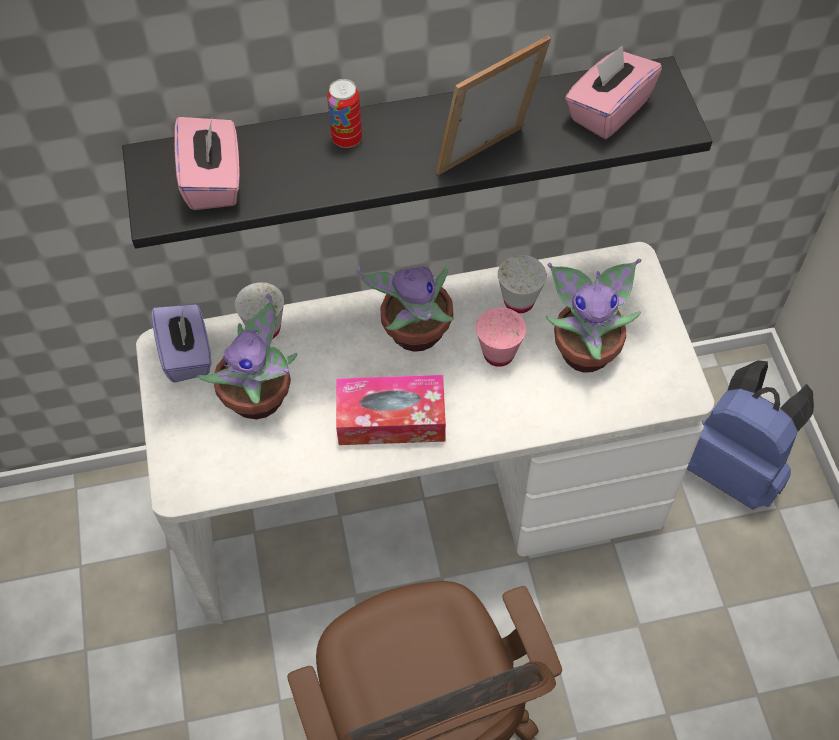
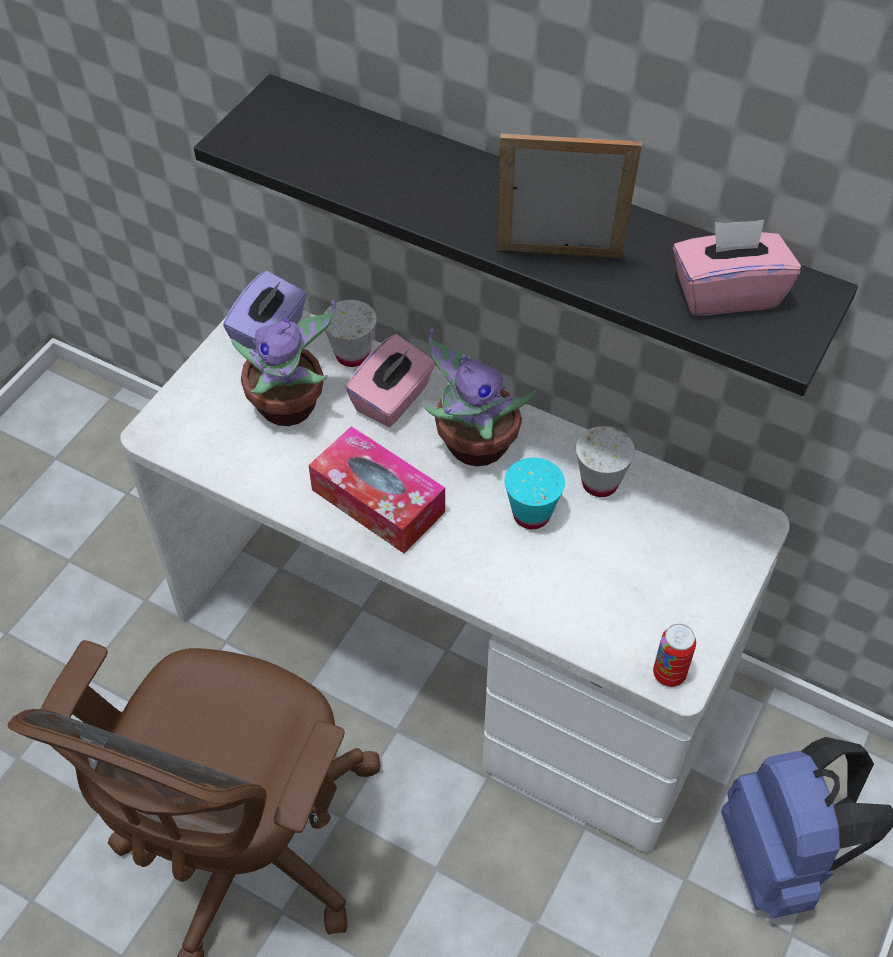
camera: 40 degrees right, 5 degrees down
(214, 181) = (305, 142): pink tissue box -> pink tissue box (393, 399)
(347, 139) = (452, 174): can -> can (669, 674)
(498, 354) = (531, 514): pink cup -> turquoise cup
(586, 349) = (619, 569): potted plant -> none

